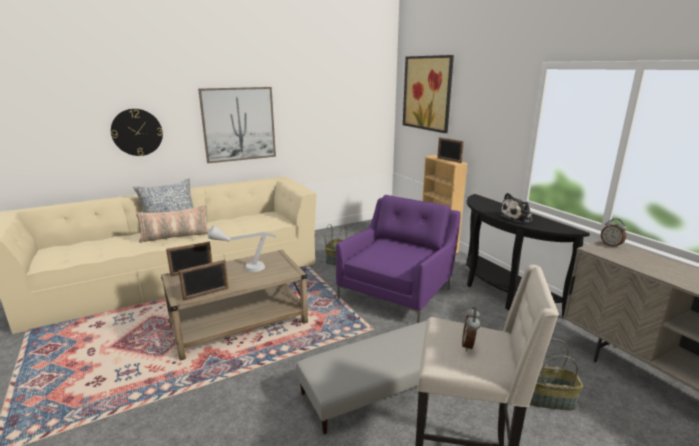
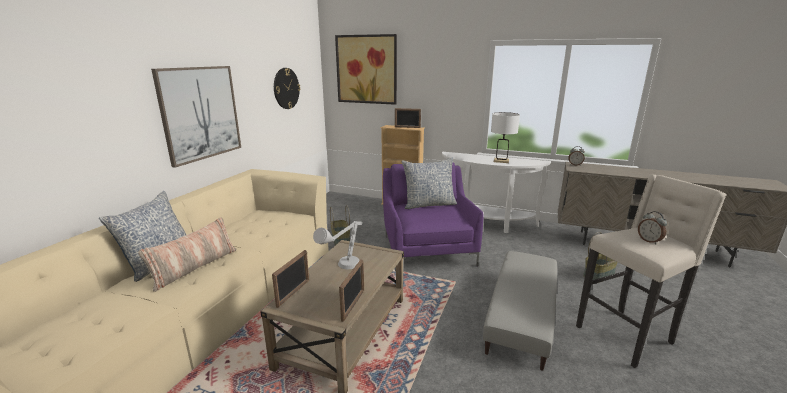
camera: 40 degrees left, 0 degrees up
(137, 132) = (76, 137): wall clock -> wall clock (286, 88)
(407, 245) = (429, 204): none -> pillow
(500, 292) = (486, 223): black console table -> white console table
(517, 217) = (501, 161): plush toy -> white table lamp

